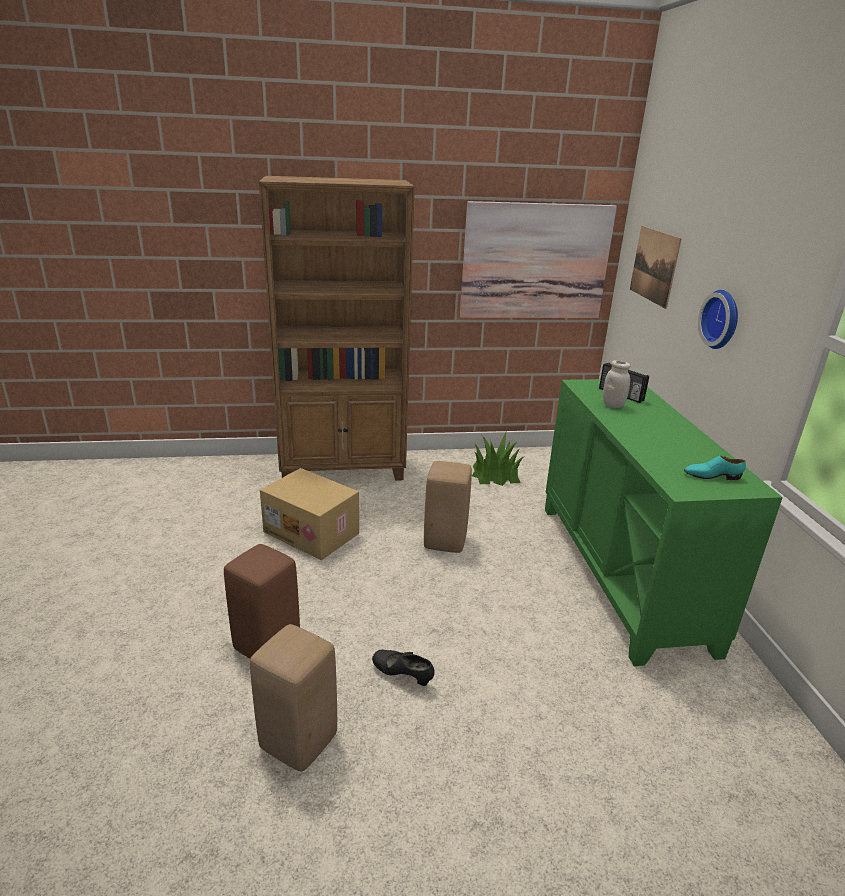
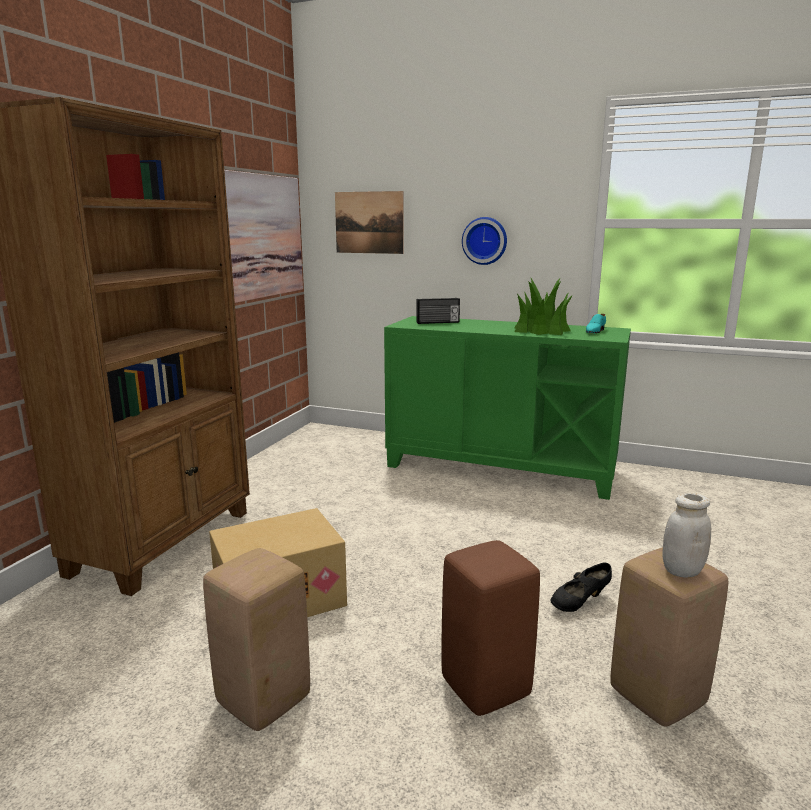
camera: 60 degrees left, 10 degrees down
(444, 542) = (388, 524): beige stool -> beige stool (263, 701)
(495, 474) = (303, 468): potted plant -> potted plant (542, 329)
(613, 405) = (456, 326): white jar -> white jar (682, 570)

